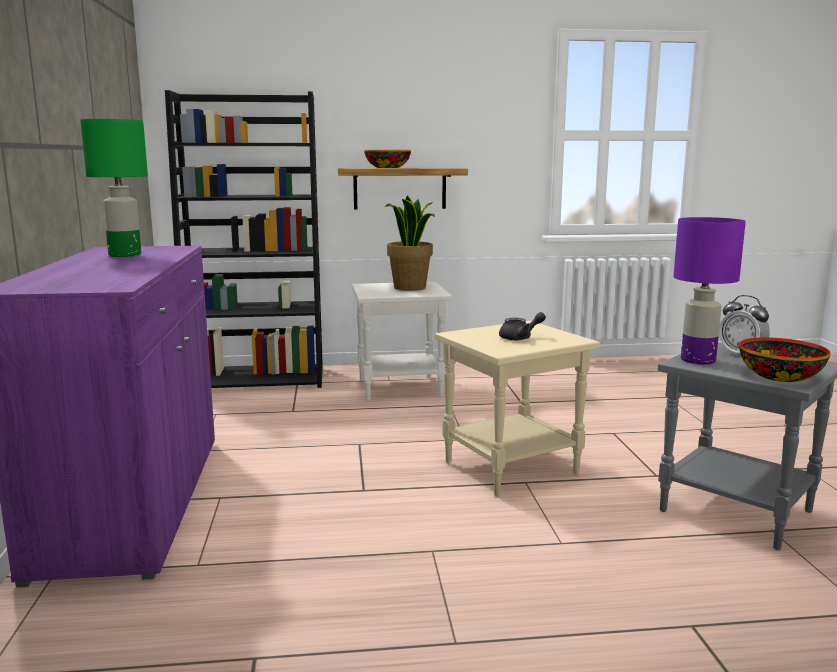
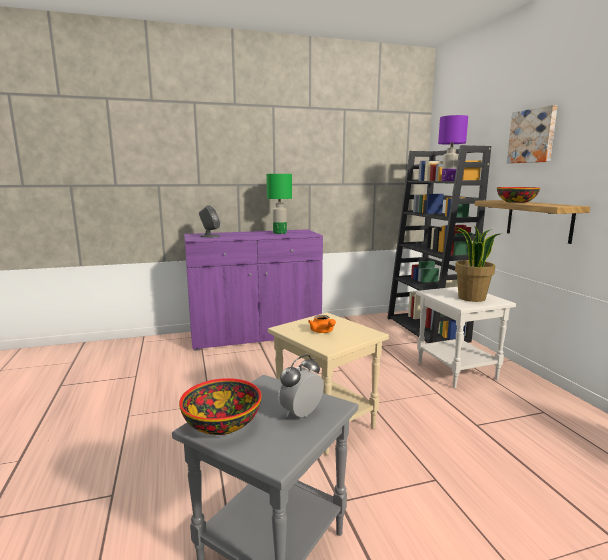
camera: 80 degrees right, 0 degrees up
(85, 280) = (209, 236): none -> grey speaker
(374, 88) = (532, 136): none -> picture
(520, 338) = (323, 332): grey teapot -> orange teapot
(698, 360) = (274, 390): purple table lamp -> purple table lamp (449, 181)

